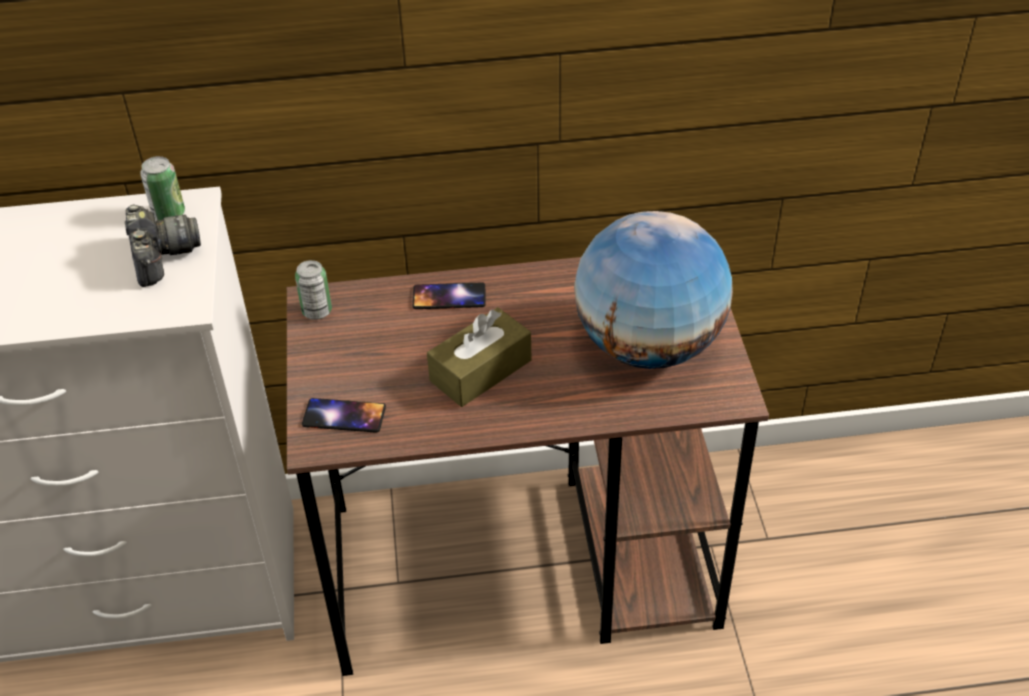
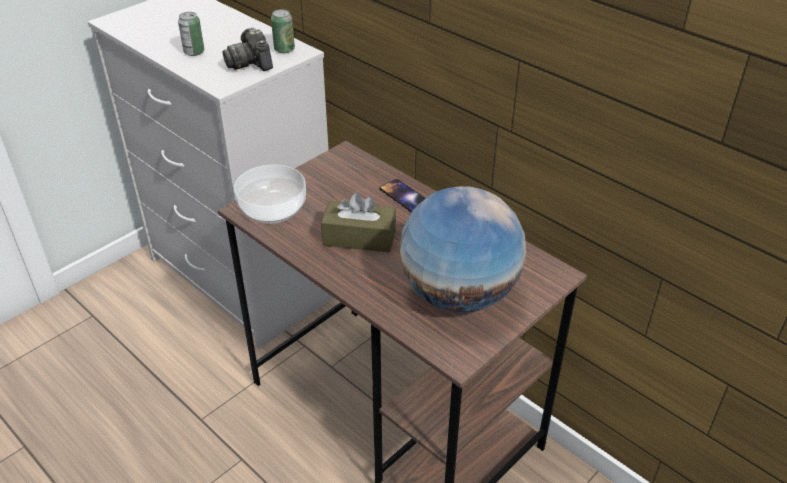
camera: 50 degrees right, 5 degrees down
(161, 257) = (250, 63): camera -> camera turned 120 degrees clockwise
(317, 311) = (339, 159): can -> can (194, 52)
(344, 416) = (273, 208): phone -> bowl

